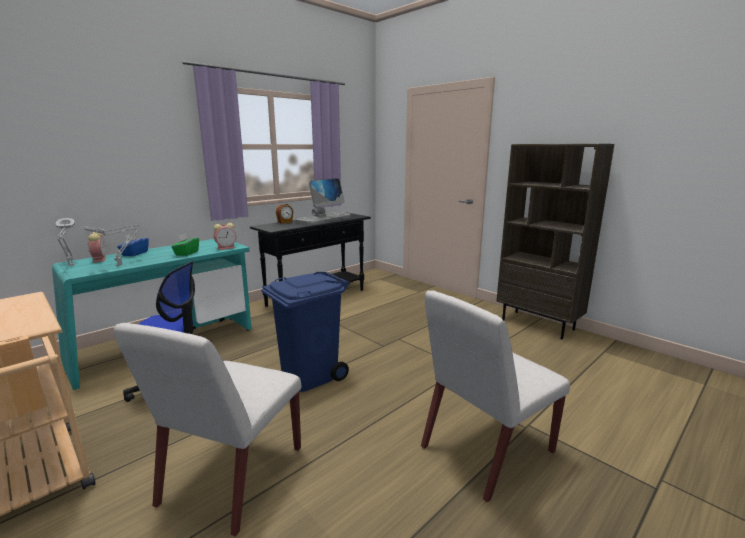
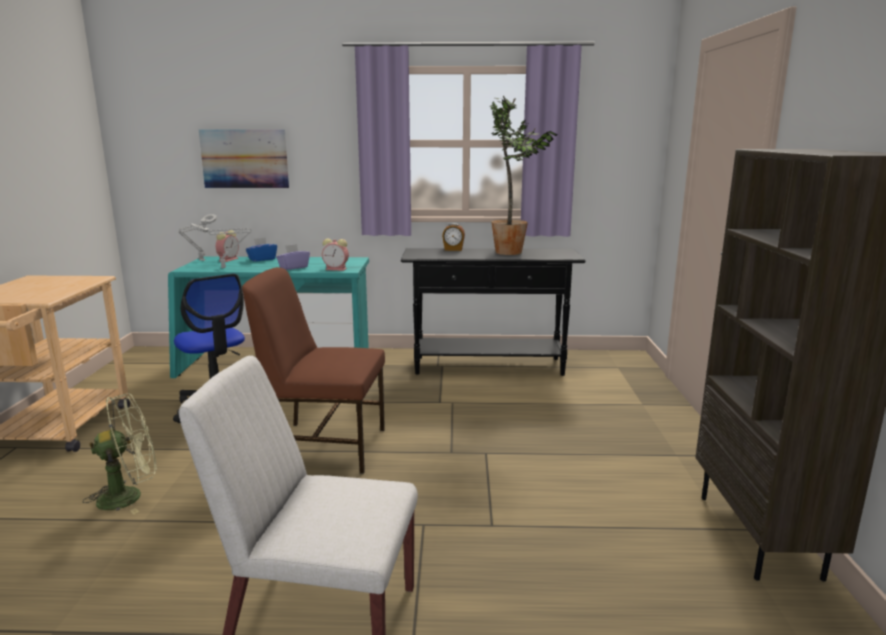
camera: 45 degrees right, 0 degrees up
(84, 161) = (244, 159): none -> picture
(186, 253) = (293, 267): green tissue box -> purple tissue box
(232, 476) = (130, 496): white chair -> green fan
(309, 375) = (324, 446): blue trash can -> brown chair
(324, 219) = (511, 253): monitor -> potted plant

